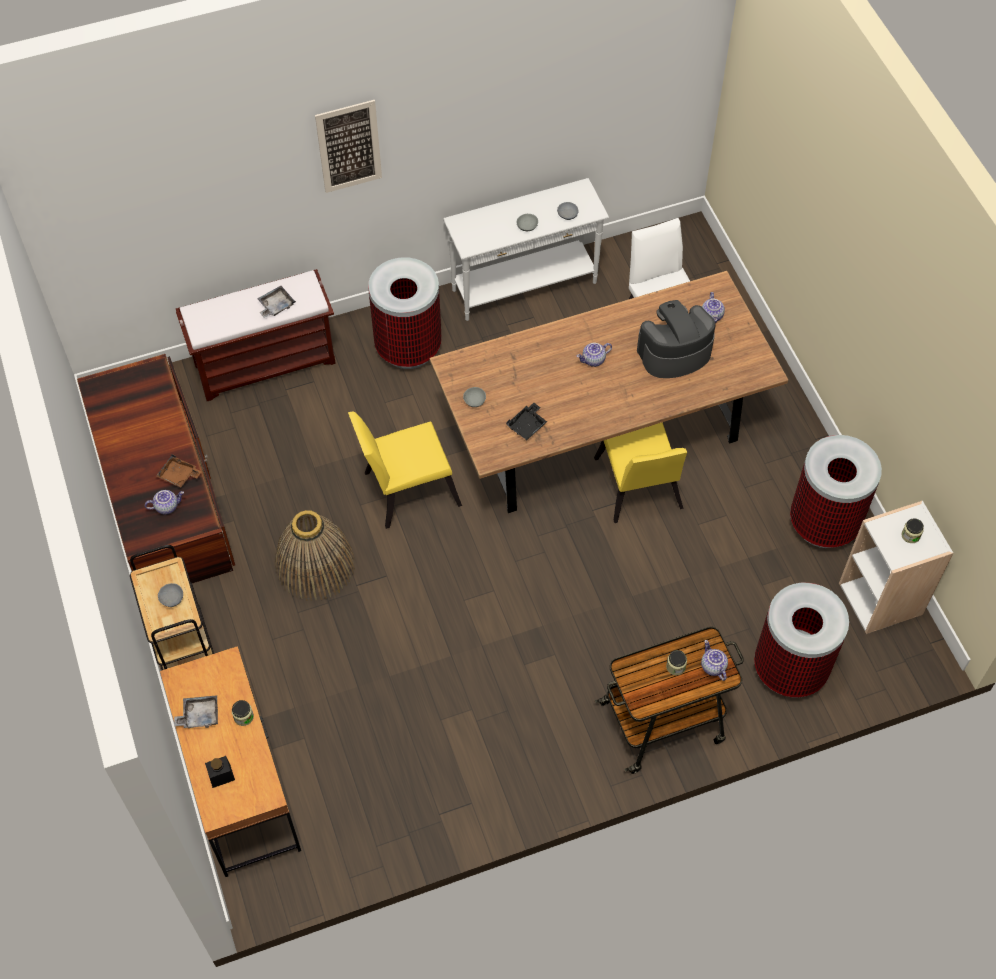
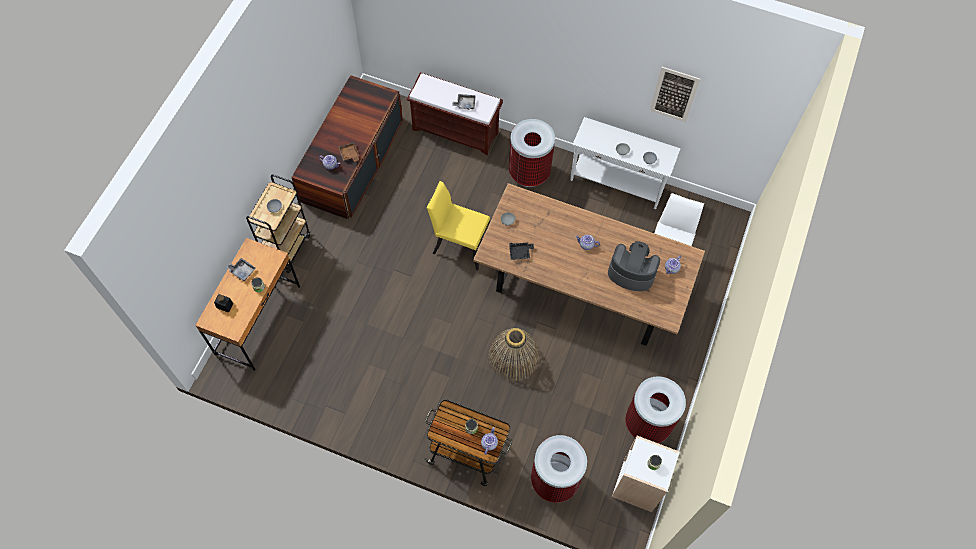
camera: 40 degrees right, 5 degrees up
(315, 565) = (385, 245): basket -> basket (513, 357)
(349, 146) = (538, 44): picture -> picture (674, 94)
(638, 489) = (570, 330): yellow chair -> none

